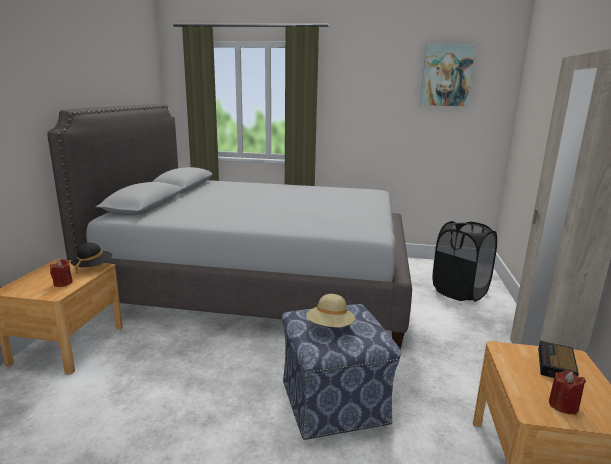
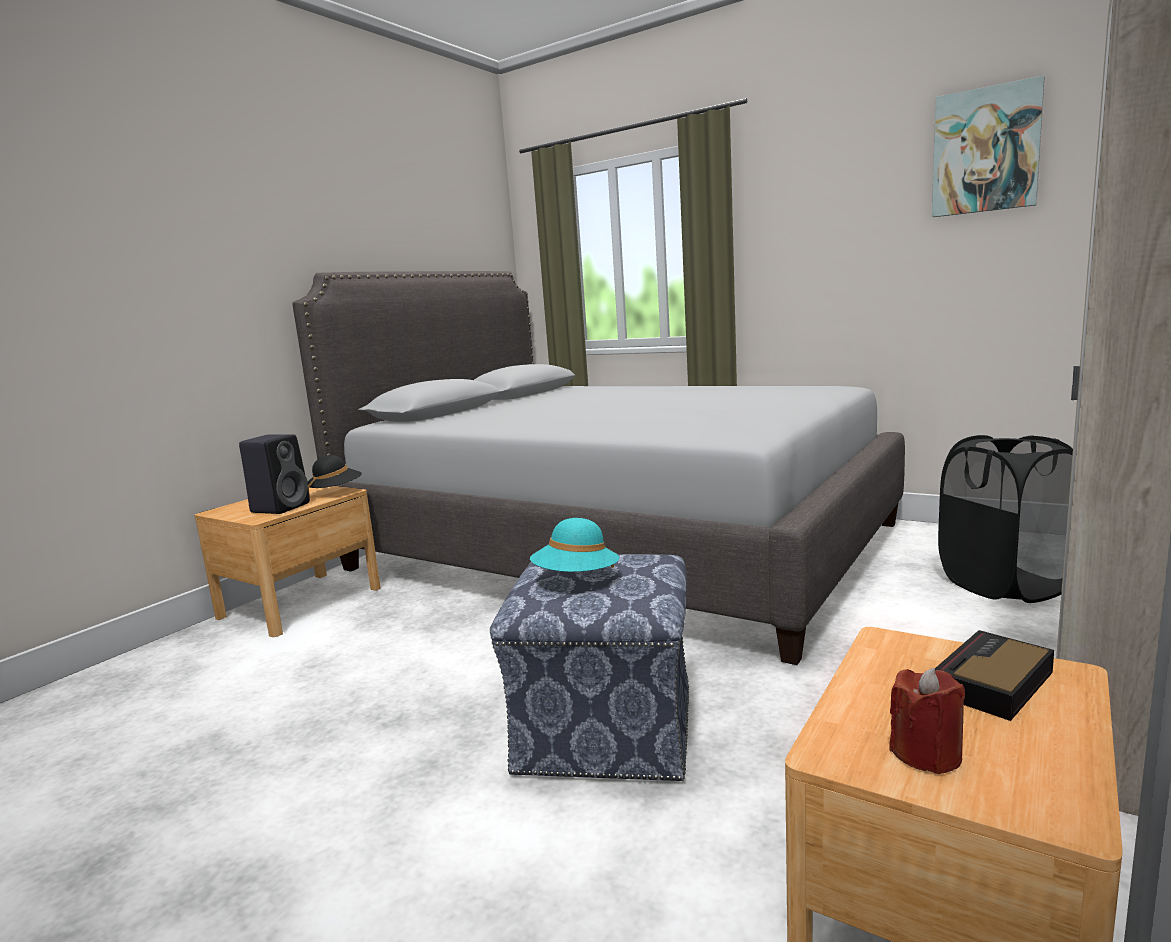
camera: 25 degrees right, 5 degrees down
(63, 283) = (281, 507): red candle -> black speaker
(330, 327) = (576, 579): beige hat -> turquoise hat

